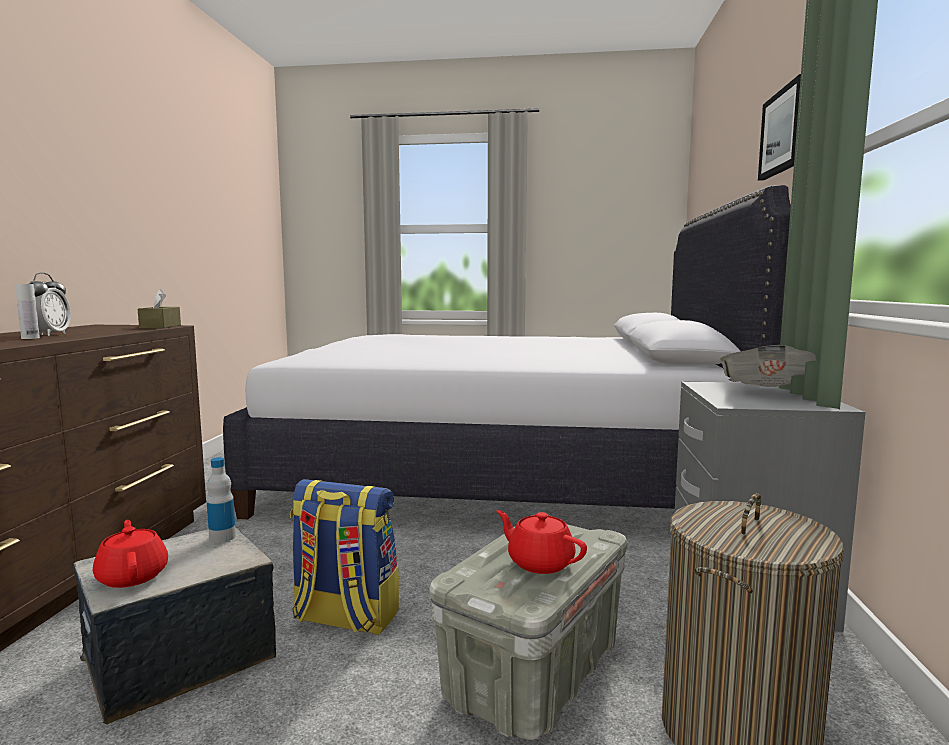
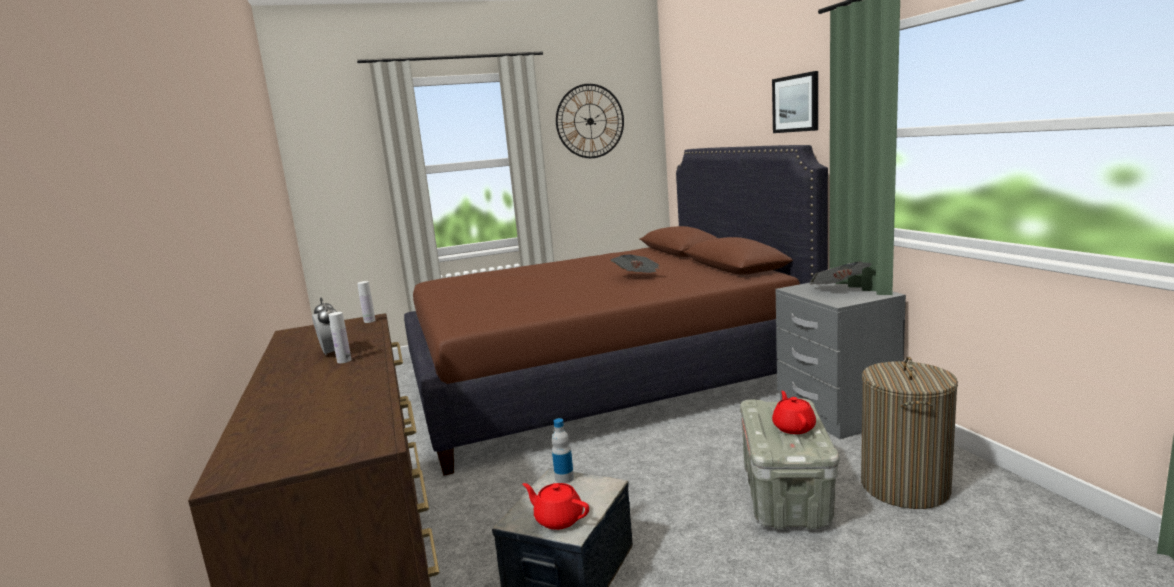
camera: 25 degrees left, 5 degrees up
(160, 326) = (369, 321): brown tissue box -> white bottle
(344, 618) = (639, 510): backpack -> none
(501, 473) = (600, 379): white bed -> brown bed
(539, 562) = (793, 427): red teapot -> red teapot turned 75 degrees clockwise
(544, 352) = (638, 277): none -> newspaper
(591, 190) = (590, 121): none -> wall clock

